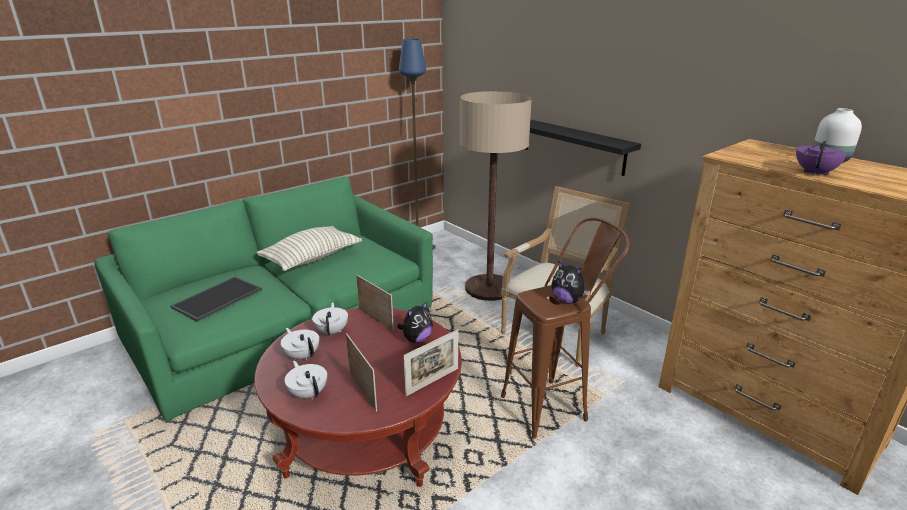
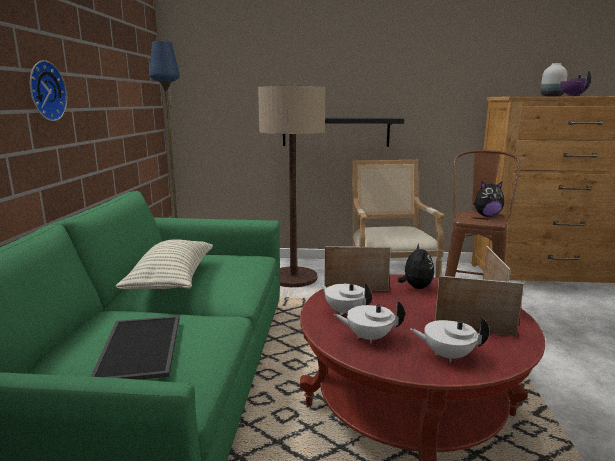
camera: 45 degrees left, 10 degrees down
(267, 101) = (44, 91): none -> wall clock

